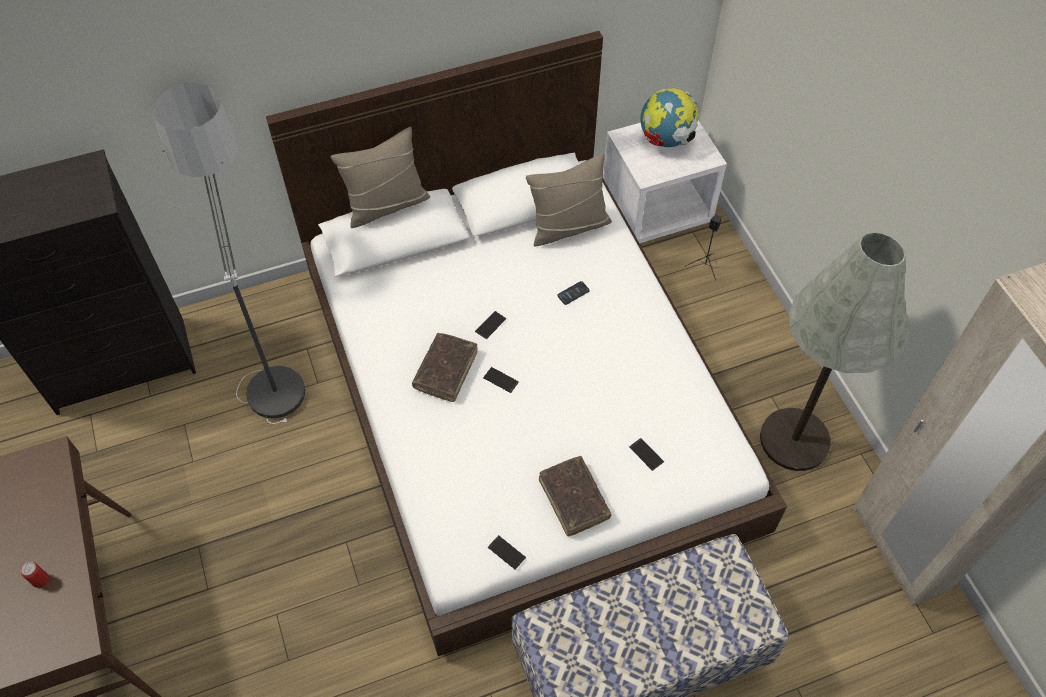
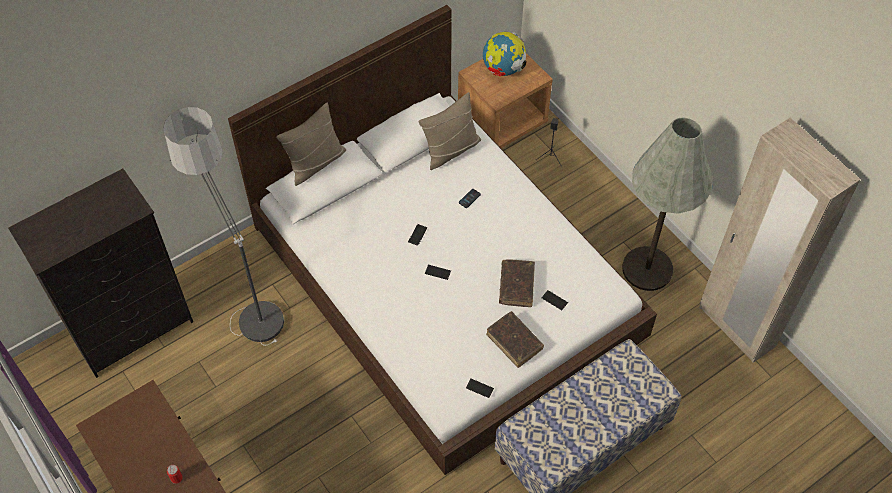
camera: 15 degrees left, 0 degrees up
(445, 370) = (396, 274): brown book -> brown book (516, 286)
(656, 208) = (502, 120): white nightstand -> brown nightstand

